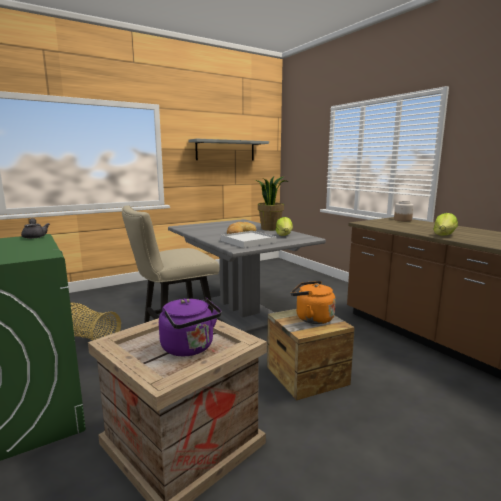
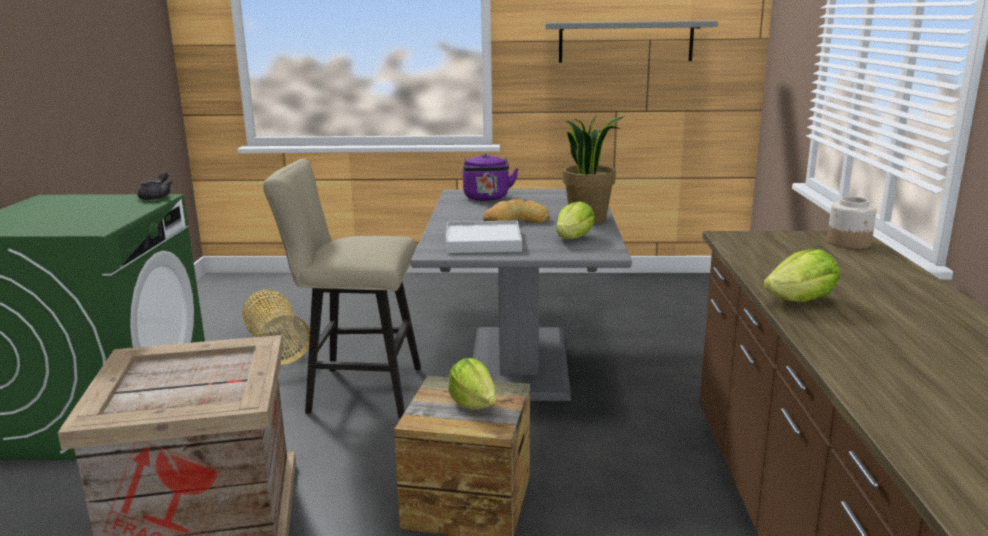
camera: 35 degrees right, 5 degrees up
(190, 348) = (187, 391): purple kettle -> purple kettle (487, 198)
(311, 318) = (473, 403): orange kettle -> lettuce

